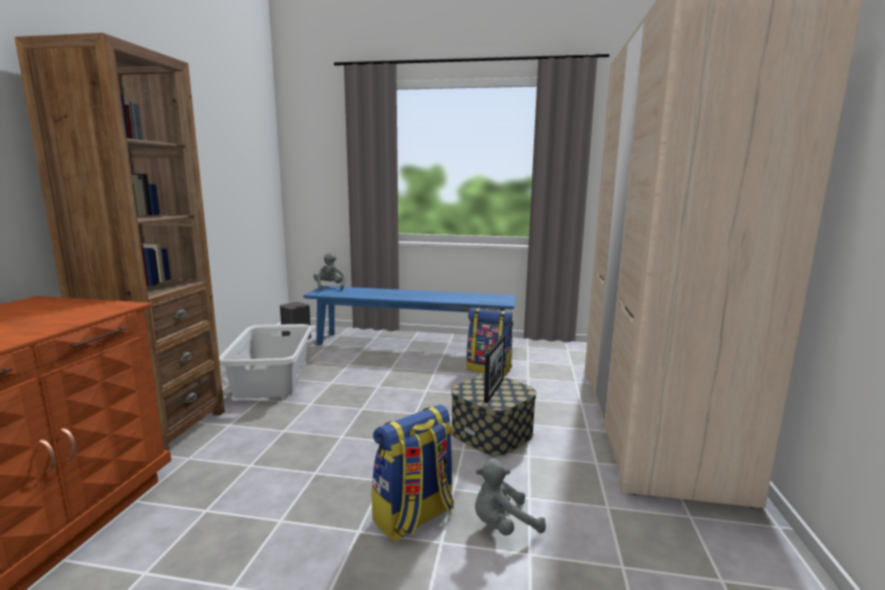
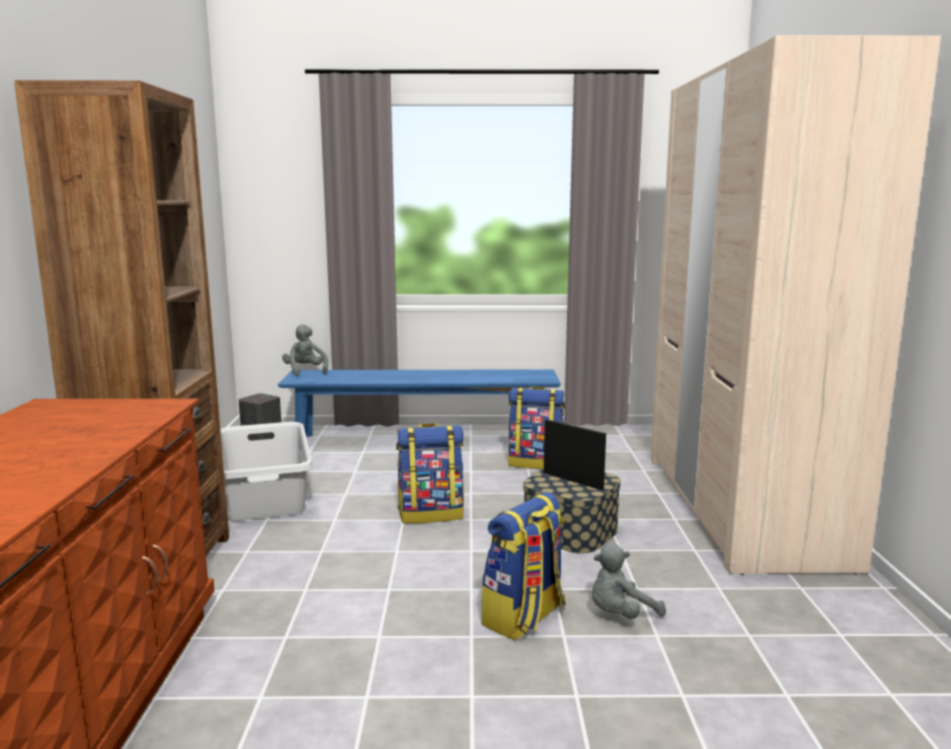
camera: 10 degrees left, 0 degrees up
(386, 406) = (431, 514): none -> backpack
(494, 390) = (572, 480): picture frame -> picture frame turned 60 degrees counterclockwise

